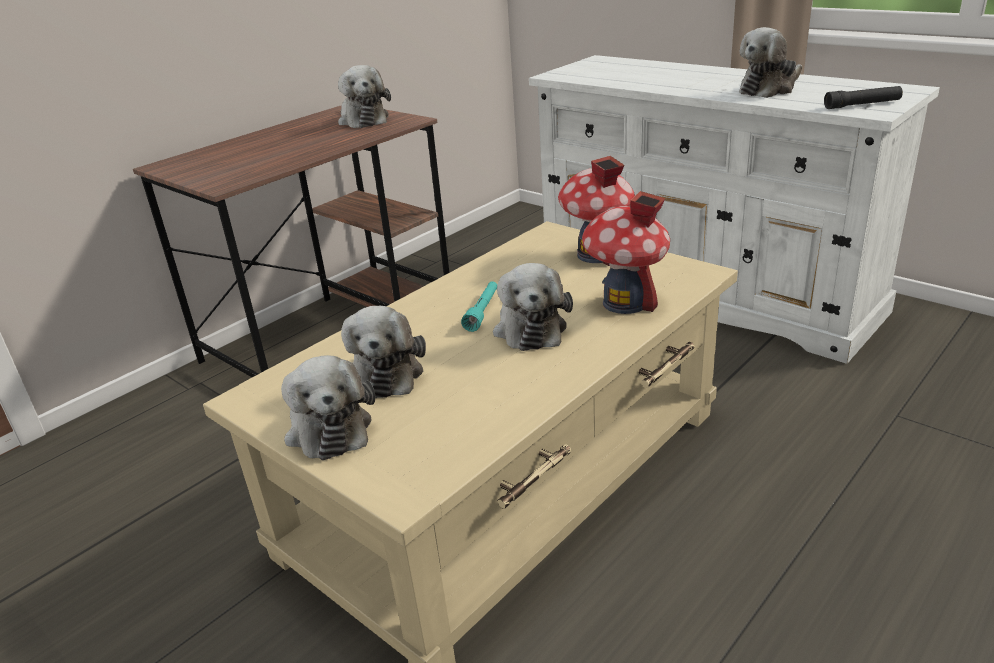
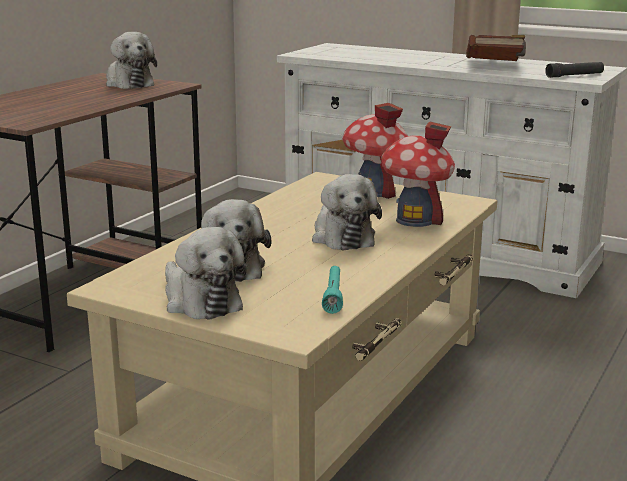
camera: 15 degrees left, 10 degrees down
(482, 312) = (293, 228): turquoise flashlight -> turquoise flashlight (333, 295)
(769, 89) = (495, 65): plush toy -> brown book

